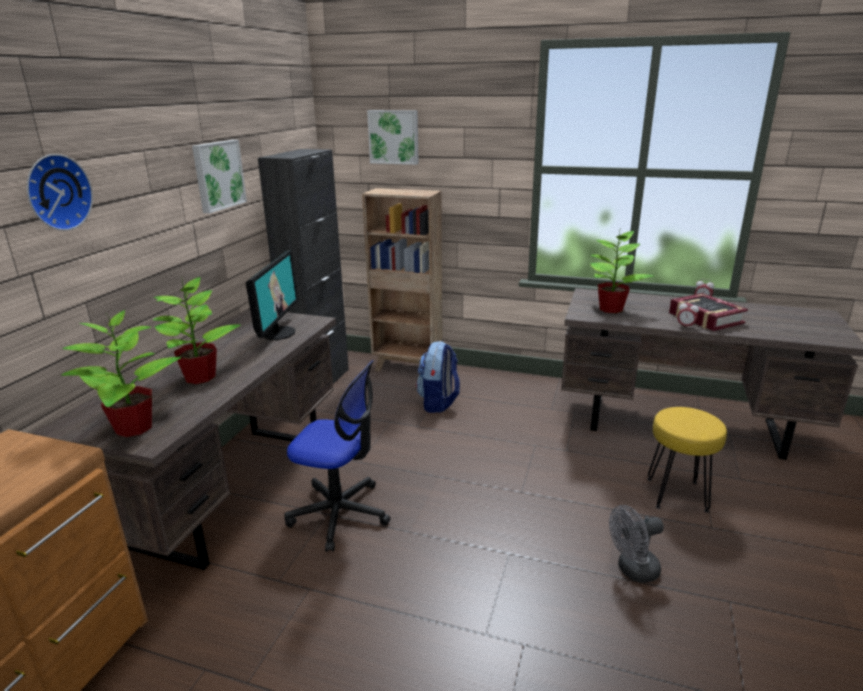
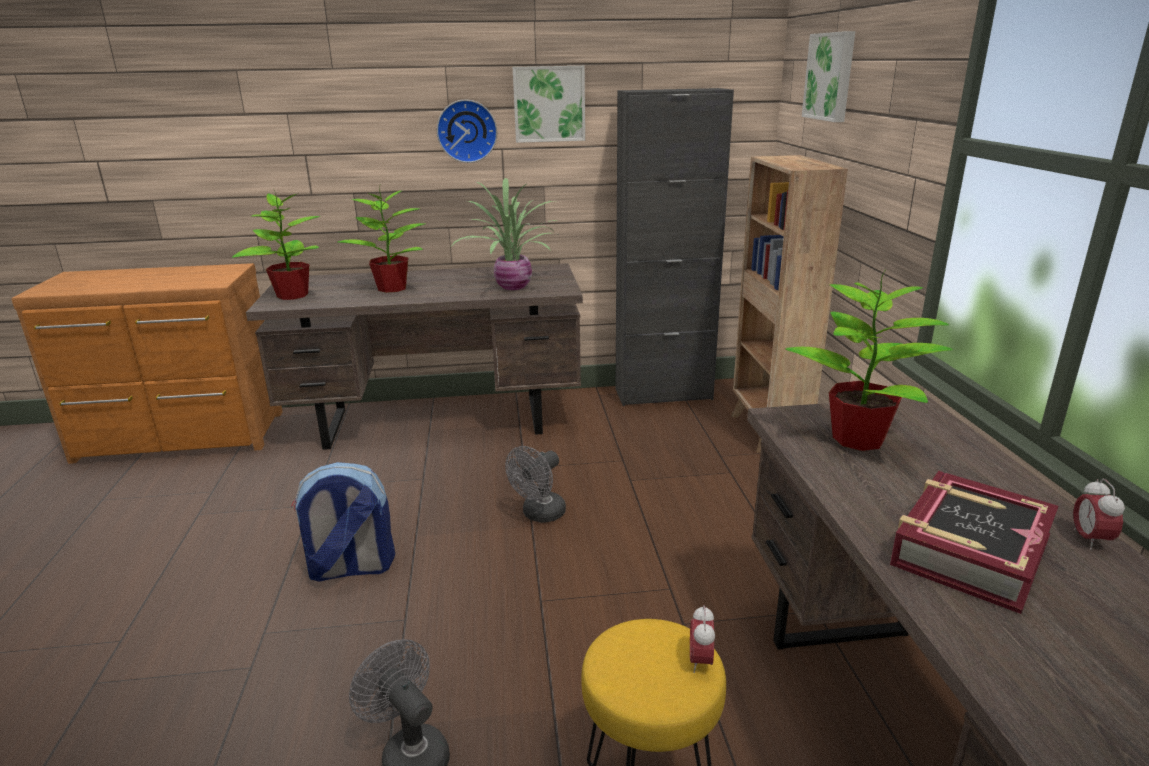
camera: 65 degrees right, 0 degrees up
(56, 192) = (335, 92): wall clock -> wall clock (467, 131)
(278, 333) = (513, 286): monitor -> potted plant
(340, 514) = (426, 485): office chair -> none
(428, 470) = (539, 515): none -> grey fan
(439, 403) = (703, 479): backpack -> backpack (350, 568)
(685, 326) = (870, 527): alarm clock -> alarm clock (700, 661)

